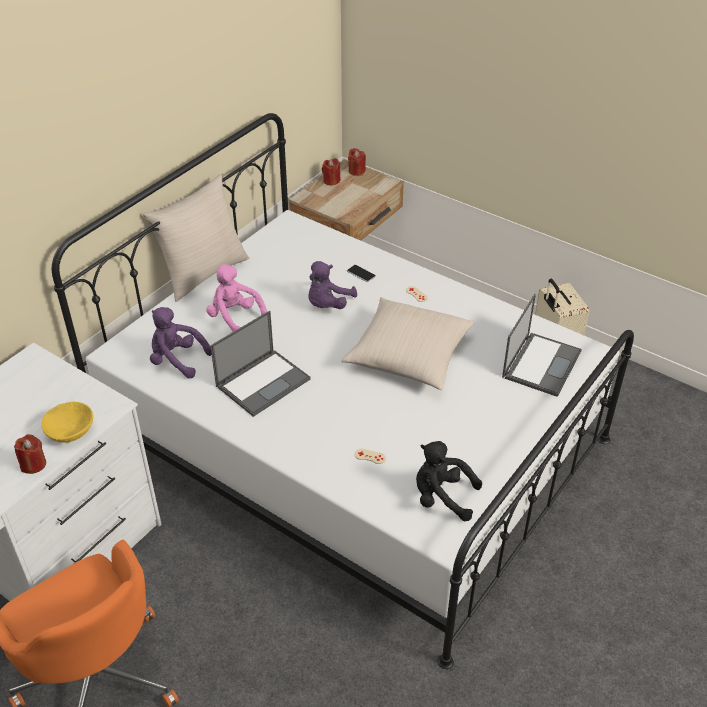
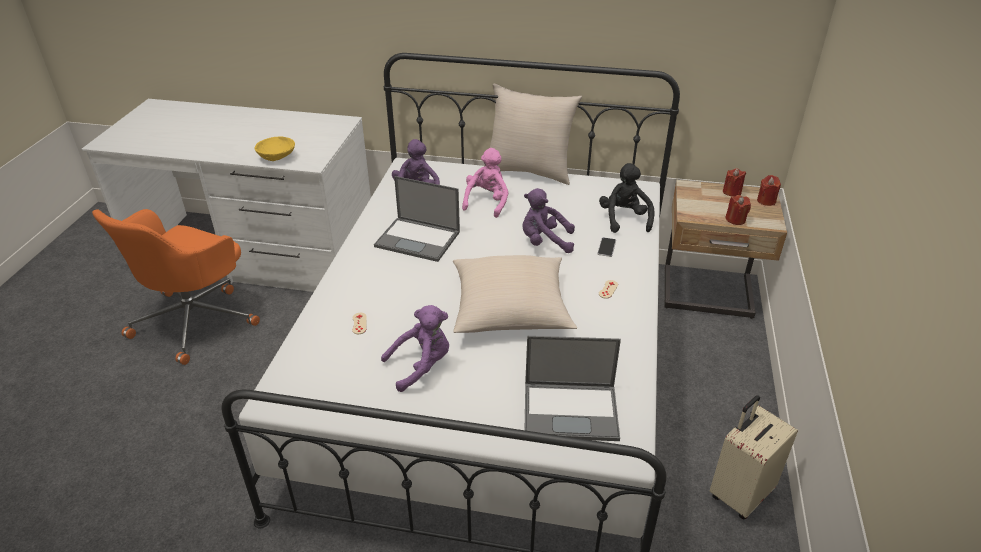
camera: 65 degrees right, 5 degrees down
(33, 464) = (240, 155): red candle -> red candle (735, 219)
(442, 497) = (327, 384): black plush toy -> black plush toy (624, 219)
(450, 430) = (421, 366): none -> purple plush toy

